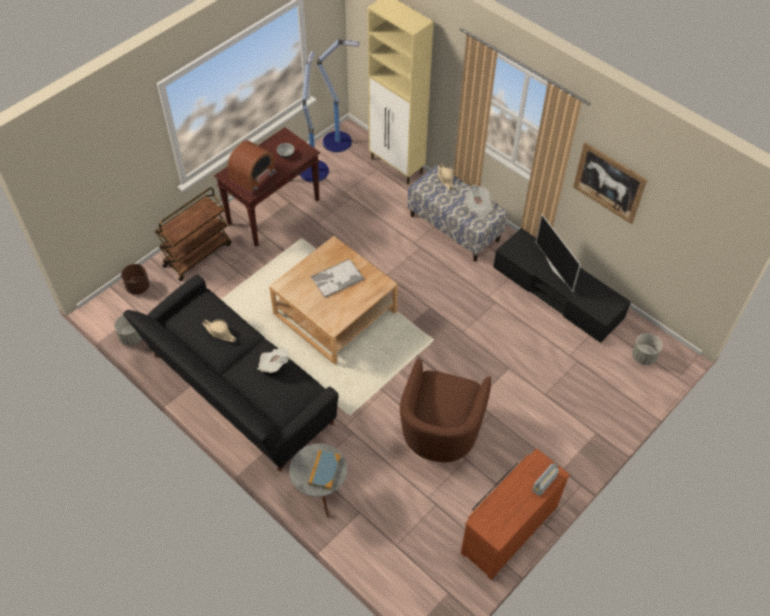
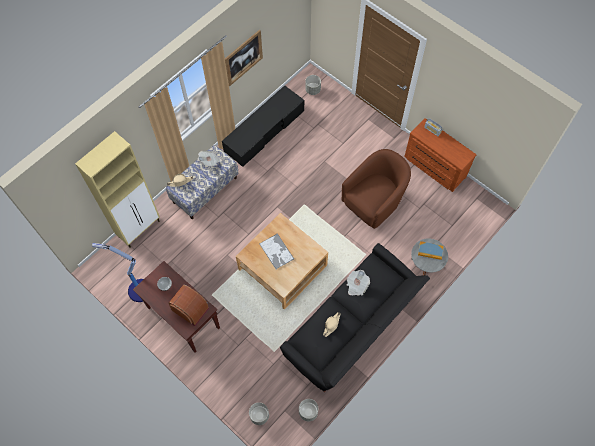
camera: 90 degrees left, 10 degrees up
(138, 287) = (259, 415): brown planter -> grey planter
(197, 254) = (226, 372): brown cart -> none
(338, 142) = (108, 273): floor lamp -> none
(440, 432) = (374, 201): brown armchair -> brown armchair turned 60 degrees counterclockwise
(555, 269) = (258, 123): television -> none

